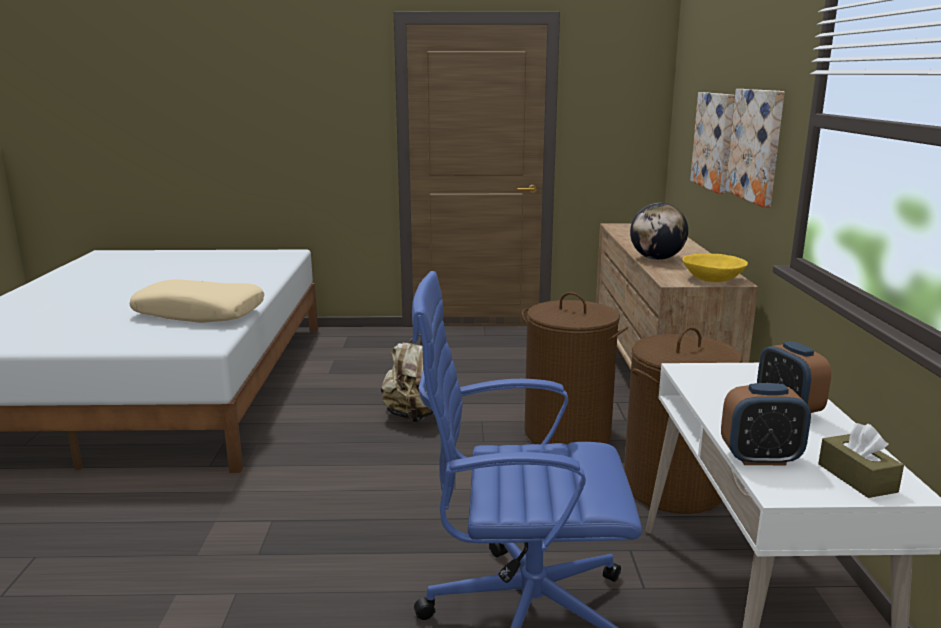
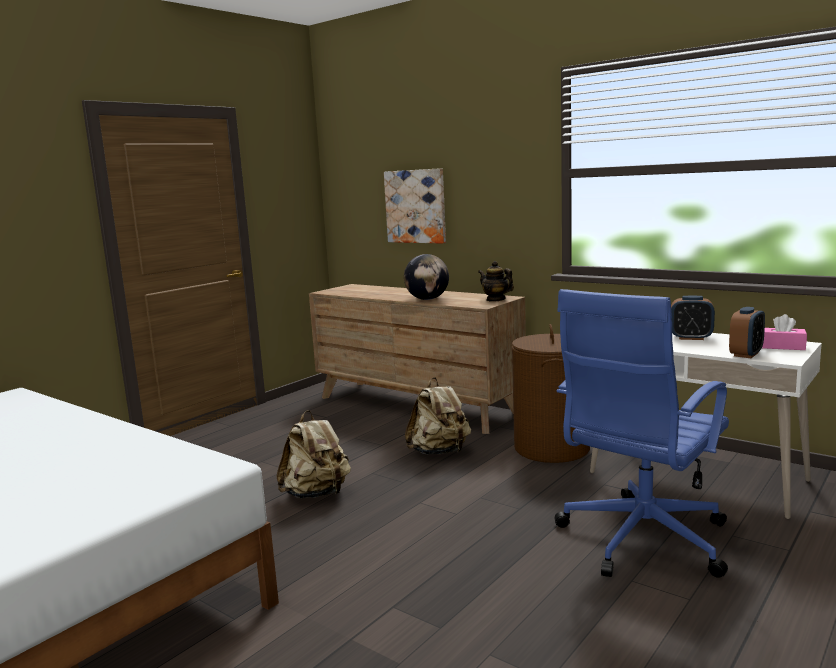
camera: 50 degrees left, 5 degrees down
(200, 313) = (112, 458): beige pillow -> none
(568, 433) = (439, 452): brown laundry basket -> beige backpack
(713, 280) = (495, 299): yellow bowl -> teapot
(756, 145) = (487, 200): picture -> none
(857, 478) = (783, 347): brown tissue box -> pink tissue box

